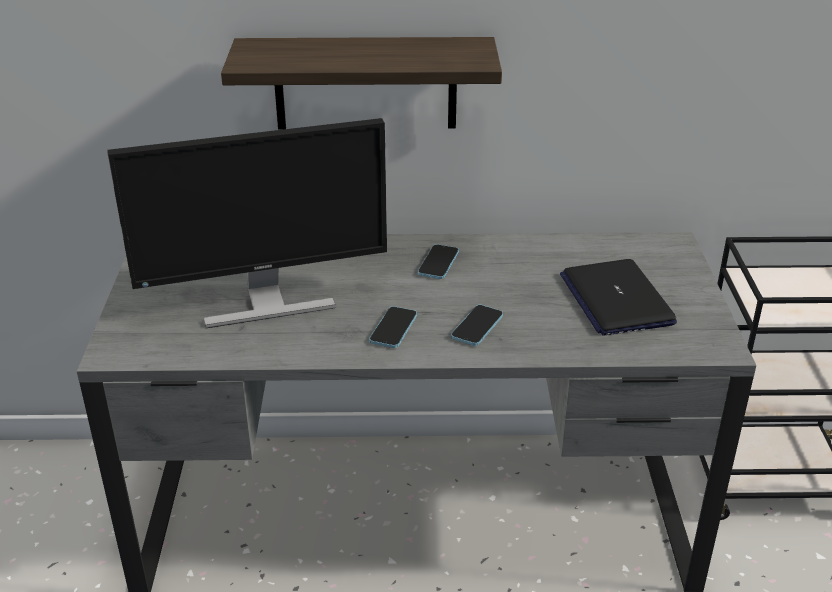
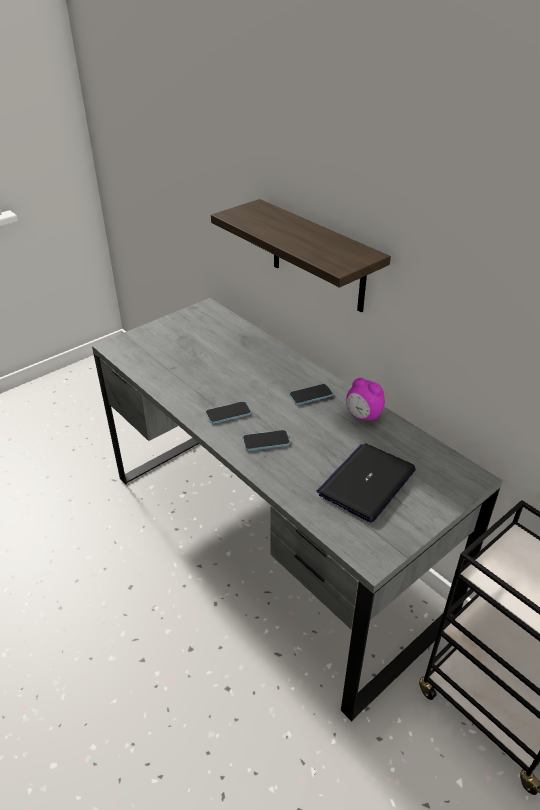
camera: 50 degrees right, 5 degrees up
(265, 303) = (201, 362): monitor -> none
(515, 251) = (363, 416): none -> alarm clock

